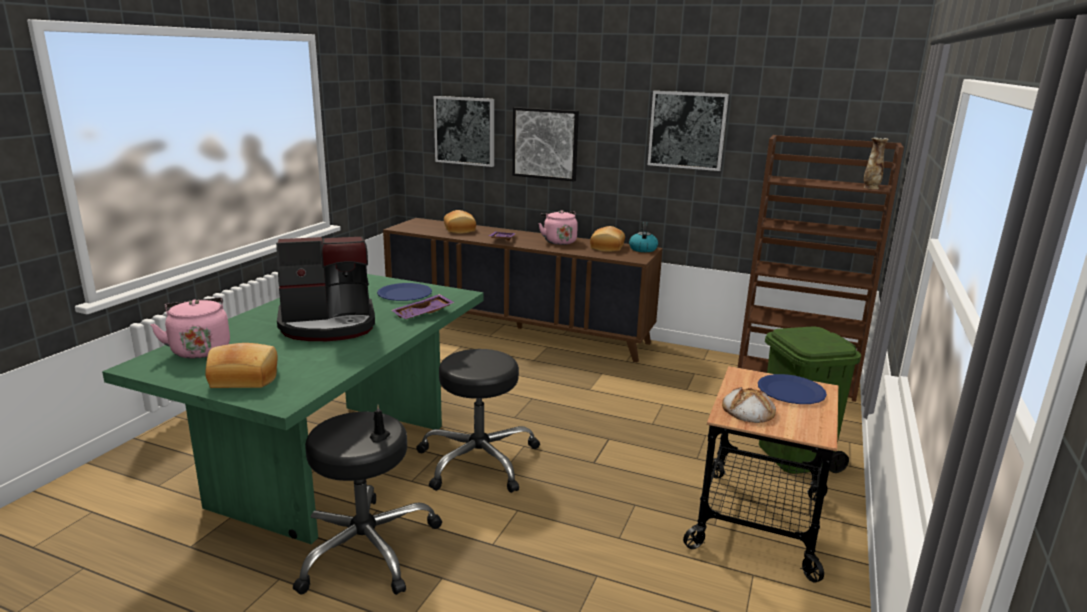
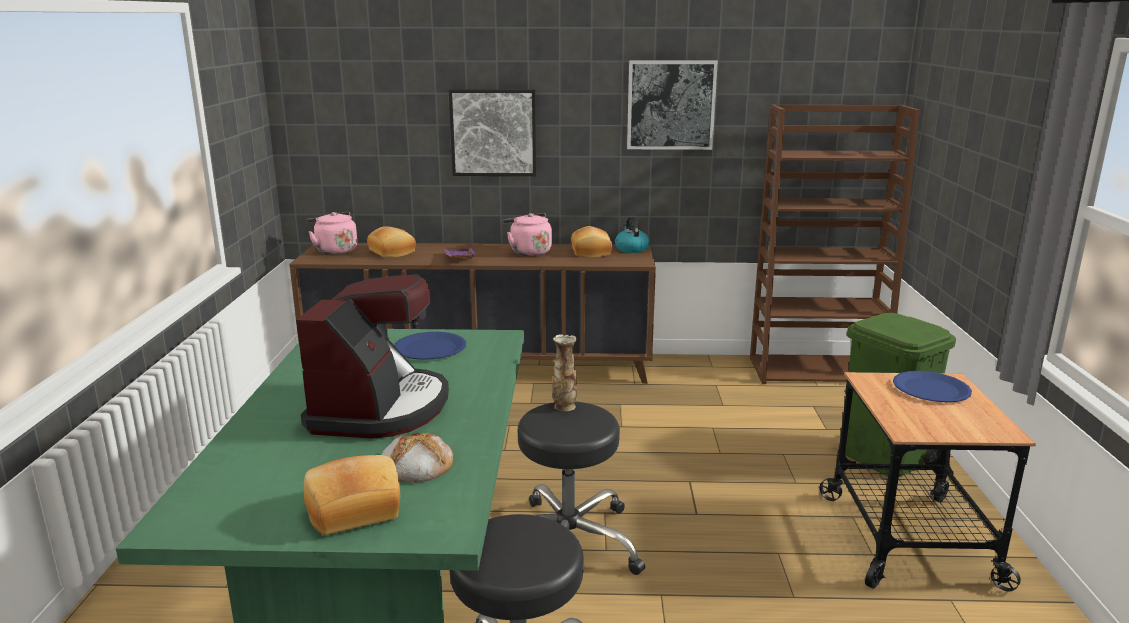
camera: 20 degrees left, 0 degrees up
(200, 349) = (236, 481): pink kettle -> pink kettle (334, 250)
(329, 325) = (380, 408): coffee machine -> coffee machine turned 45 degrees counterclockwise
(379, 437) = (552, 547): black candle -> none
(423, 314) = (486, 371): purple tray -> none
(465, 131) = (380, 123): picture -> none
(747, 410) = (917, 419): bread -> bread (416, 464)
(871, 188) = (885, 155): vase -> vase (564, 406)

